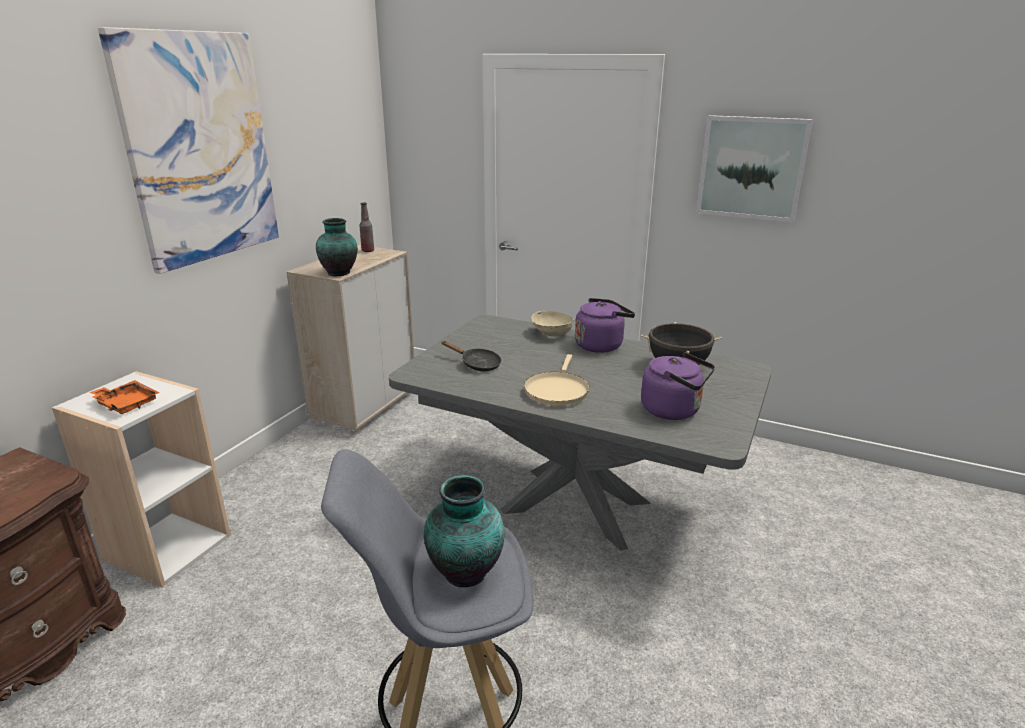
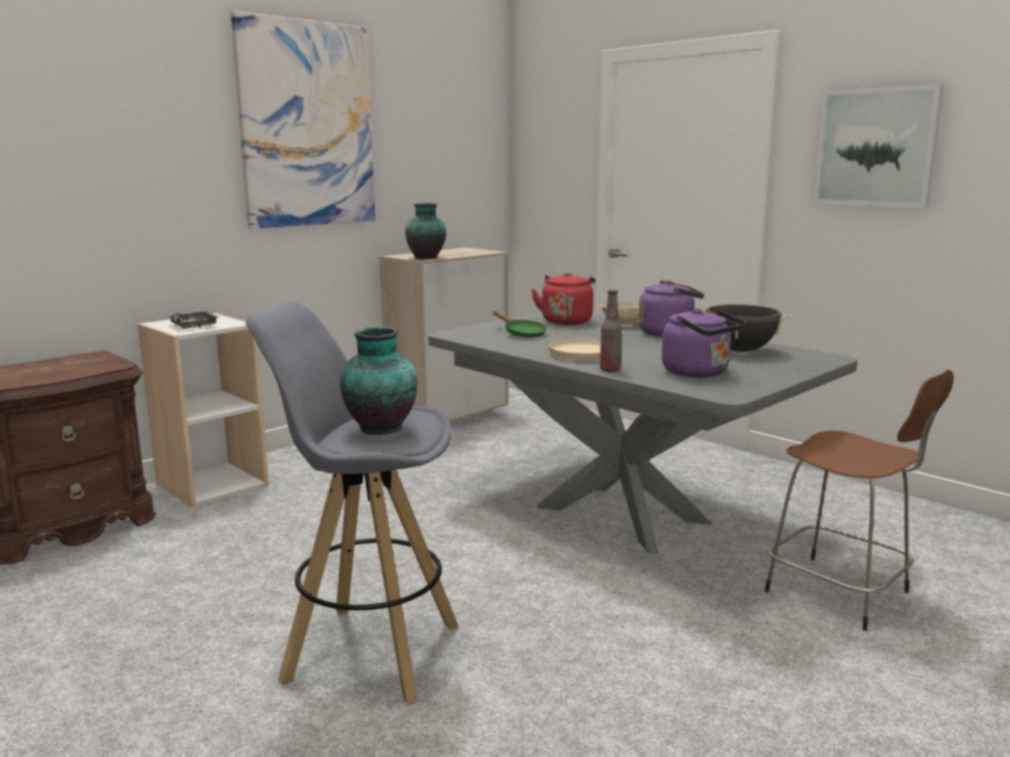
camera: 20 degrees right, 10 degrees down
(126, 404) = (193, 326): orange tray -> grey tray
(368, 251) = (469, 250): bottle -> bottle (610, 370)
(477, 364) = (522, 334): black frying pan -> green frying pan
(501, 336) = (566, 321): none -> red kettle
(781, 563) = (842, 594): none -> brown stool

